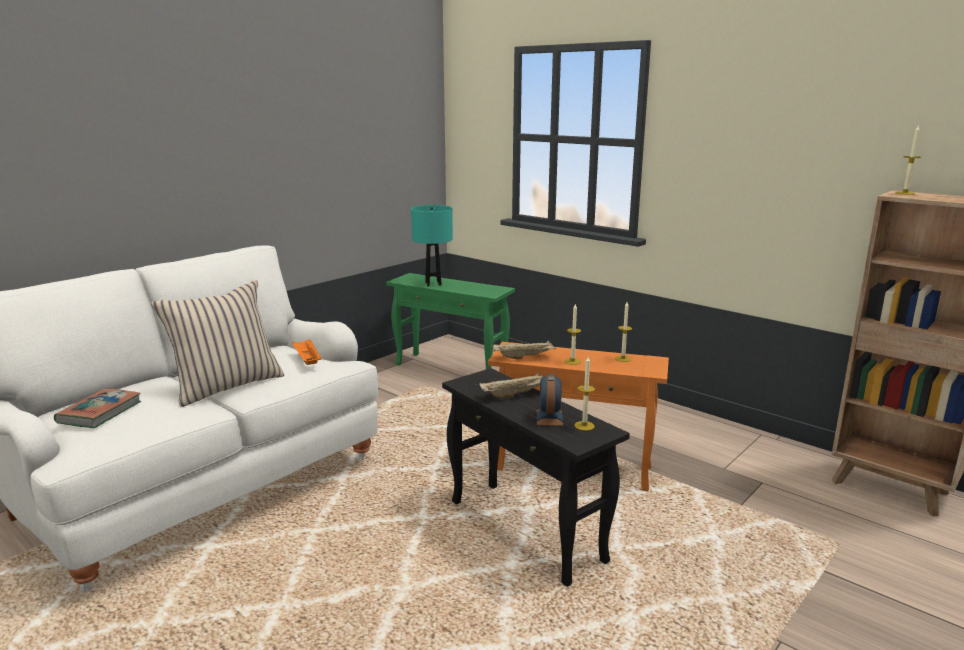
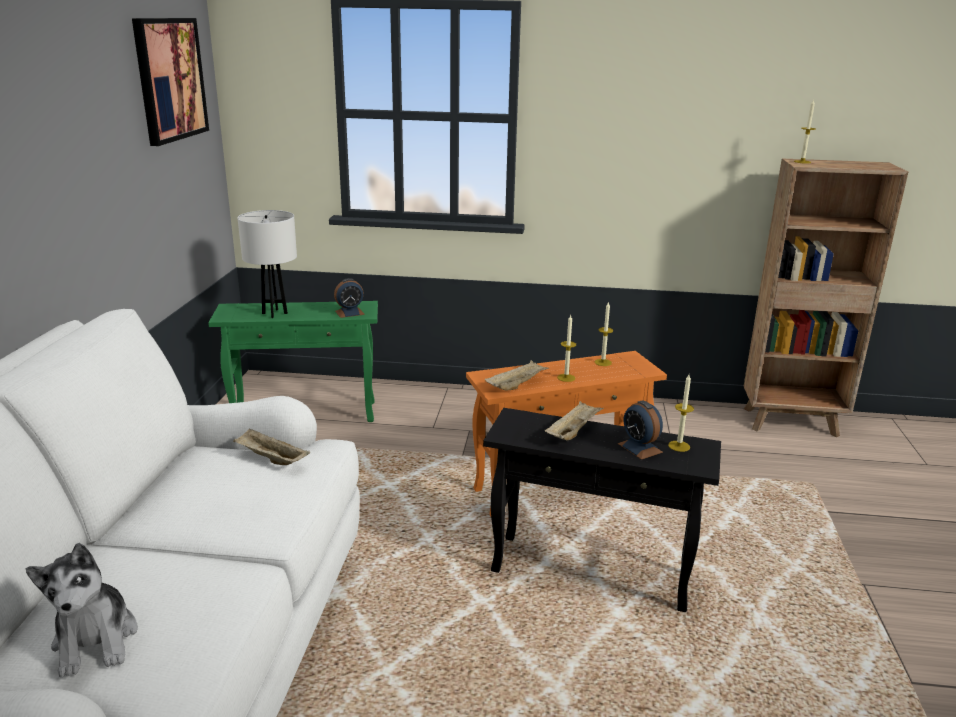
camera: 35 degrees left, 5 degrees up
(100, 412) = (96, 640): book -> plush toy
(226, 386) = (216, 530): beige pillow -> none
(307, 360) = (270, 459): orange tray -> beige tray
(389, 106) = (170, 79): none -> picture
(433, 284) = (275, 313): turquoise table lamp -> white table lamp
(482, 291) = (349, 313): none -> alarm clock

